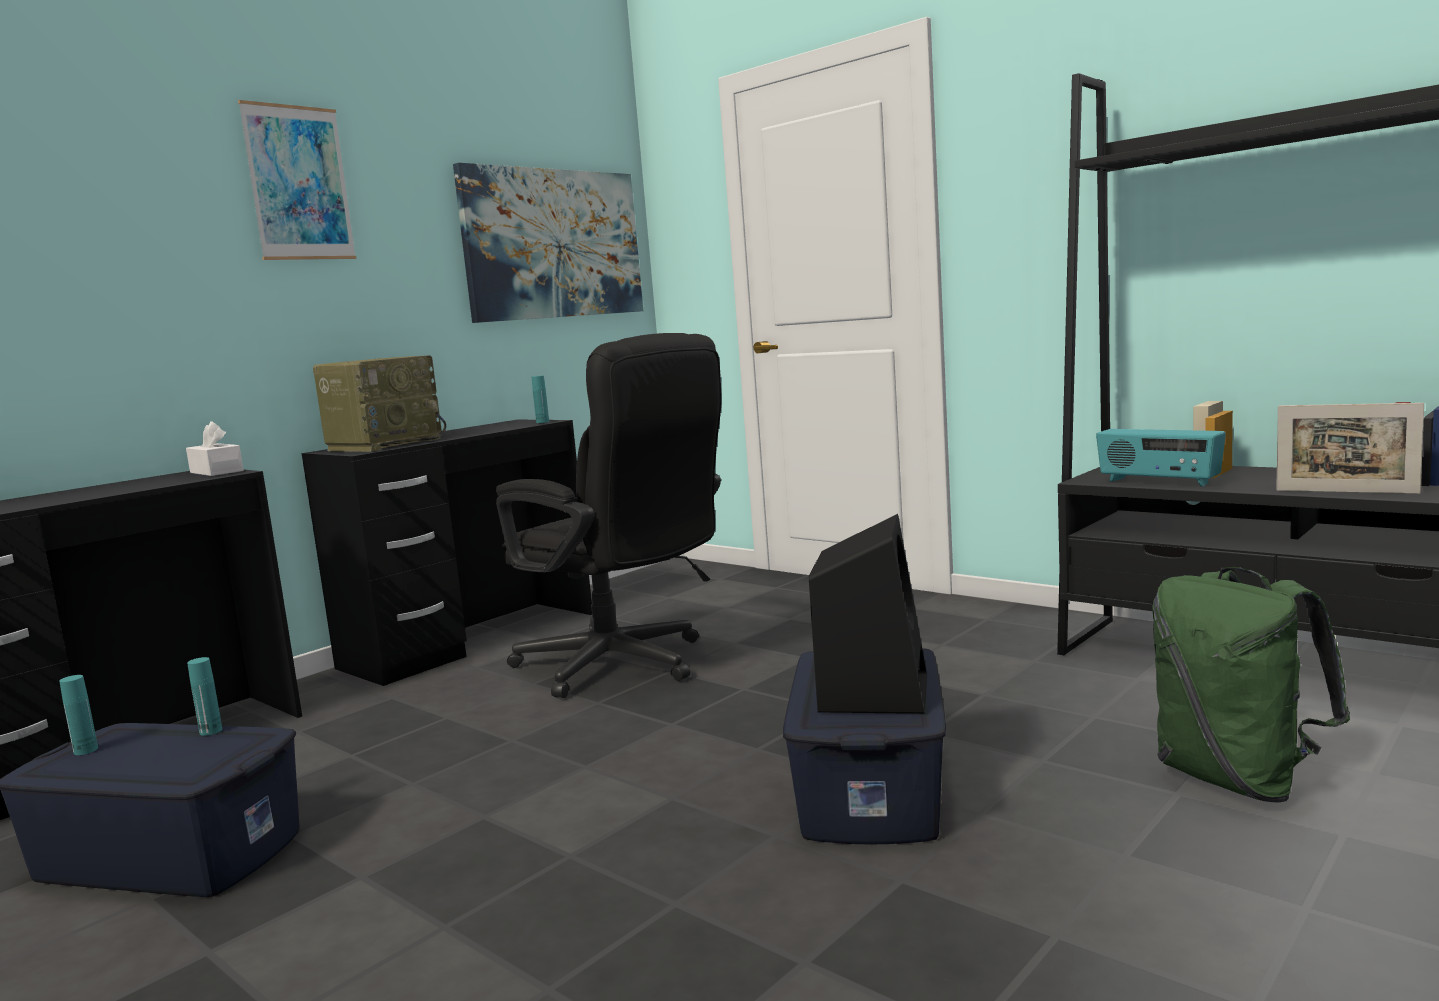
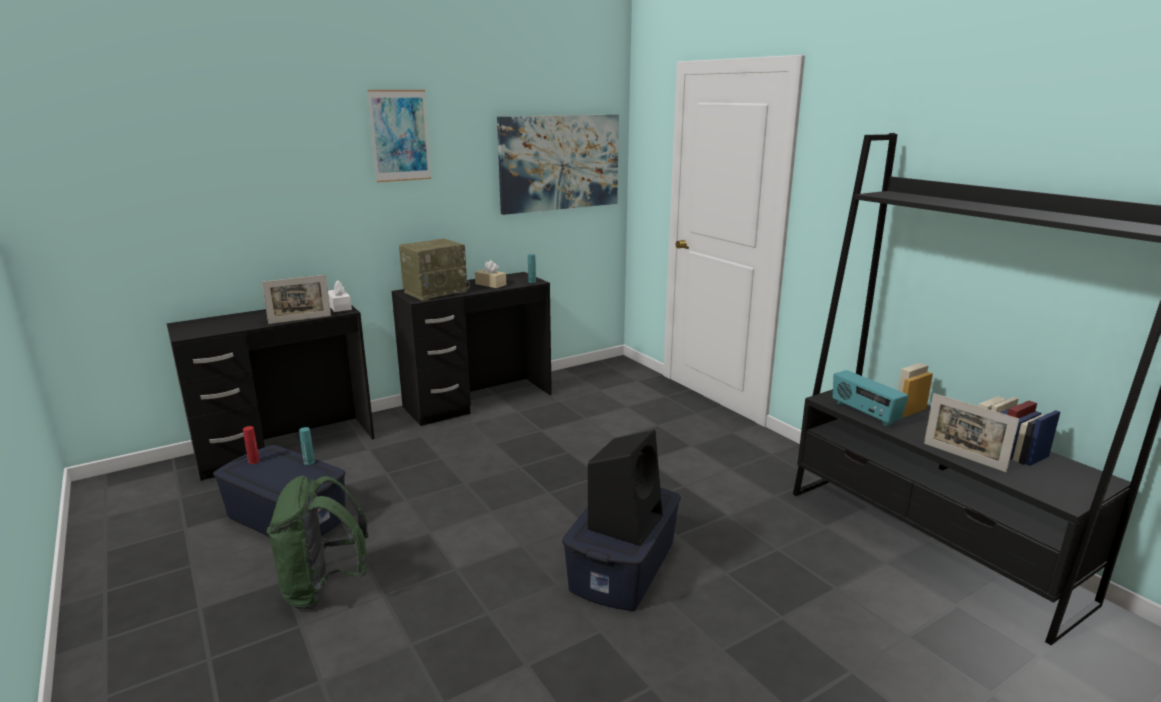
camera: 15 degrees right, 10 degrees up
(86, 750) = (254, 461): turquoise bottle -> red bottle
(147, 488) = (300, 319): none -> picture frame
(475, 430) = (490, 284): none -> beige tissue box
(624, 666) = (546, 442): black office chair -> none
(1238, 780) = (823, 618): green backpack -> green backpack (323, 588)

